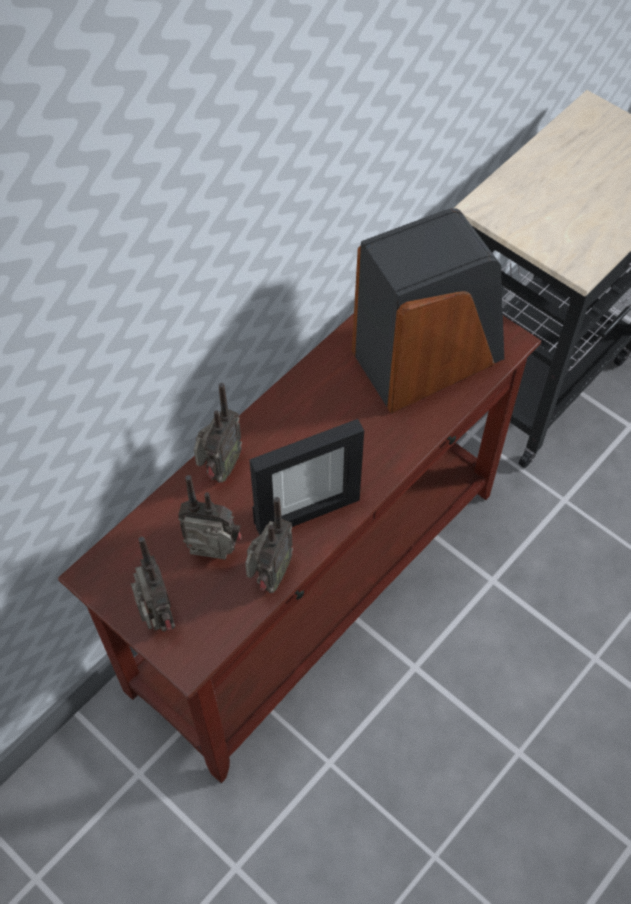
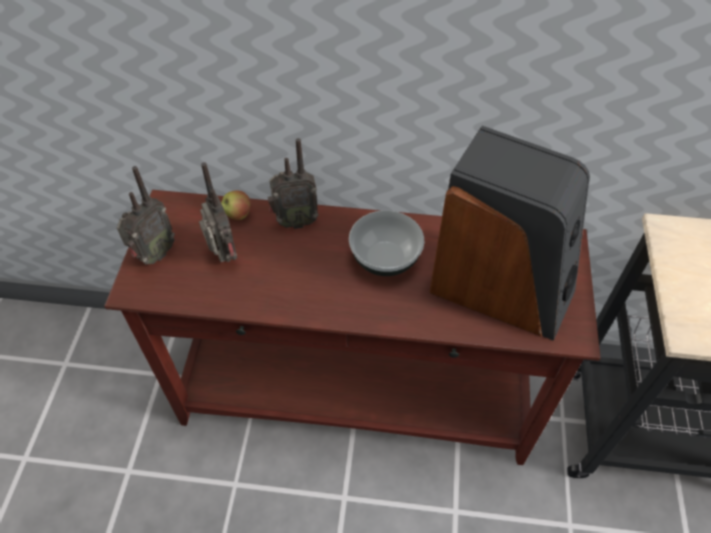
camera: 55 degrees right, 5 degrees down
(168, 514) = (238, 215): none -> apple
(269, 577) = (229, 298): radio -> none
(307, 511) = (299, 289): picture frame -> none
(325, 423) = (384, 258): none -> bowl

